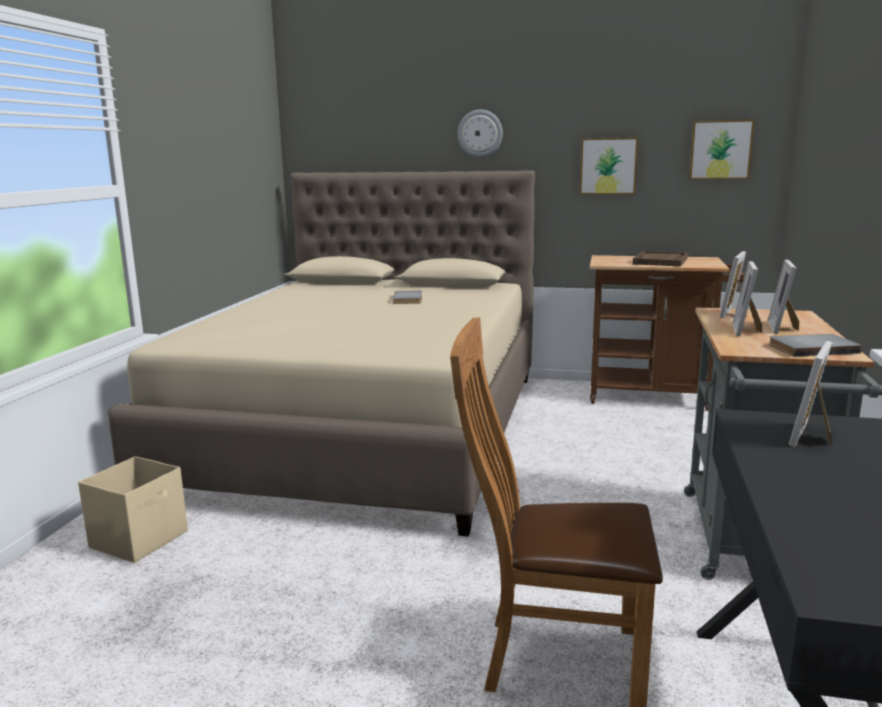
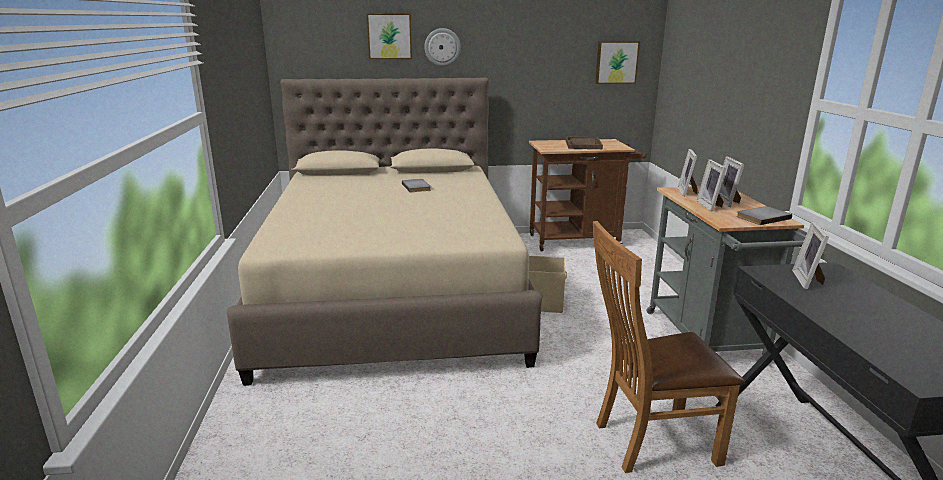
camera: 20 degrees left, 5 degrees up
(140, 539) = (285, 415): beige storage box -> beige storage box (543, 302)
(608, 166) = (540, 73): picture -> picture (389, 36)

